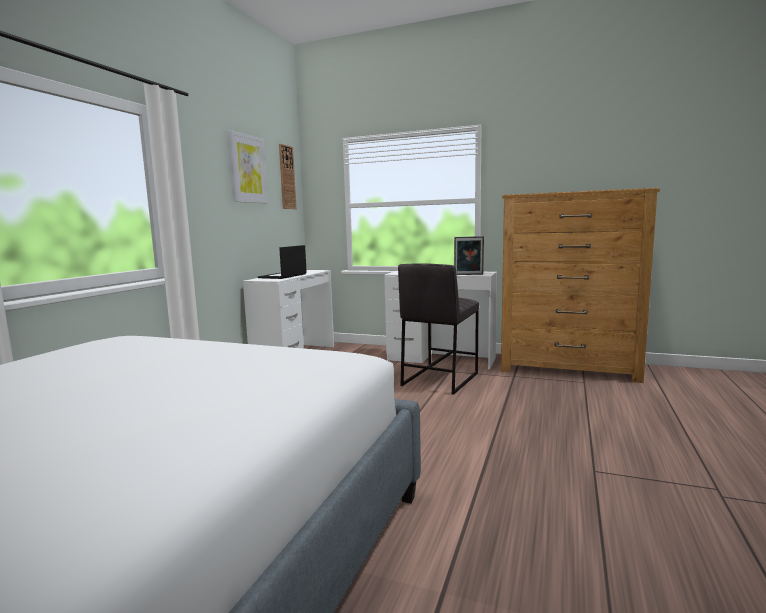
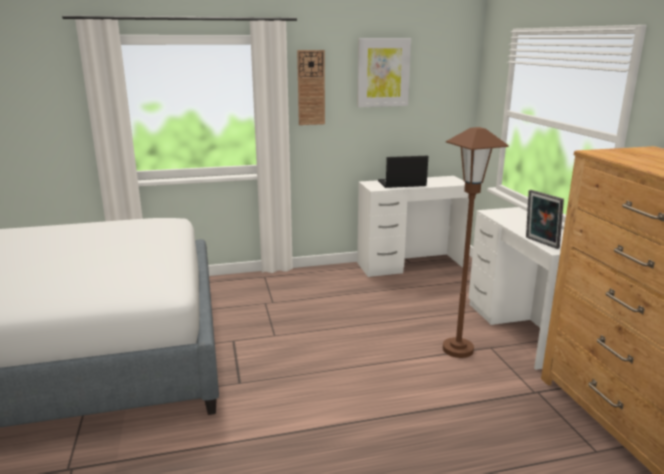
camera: 55 degrees right, 10 degrees up
(287, 177) = (450, 74): wall clock -> wall clock (311, 88)
(439, 379) = (457, 349): grey stool -> brown floor lamp

